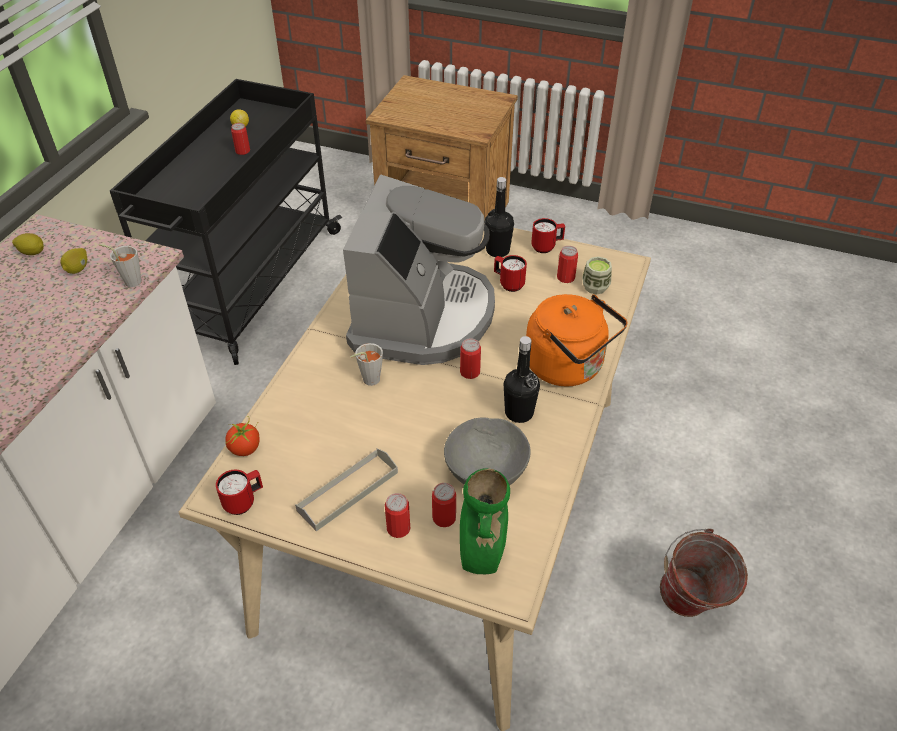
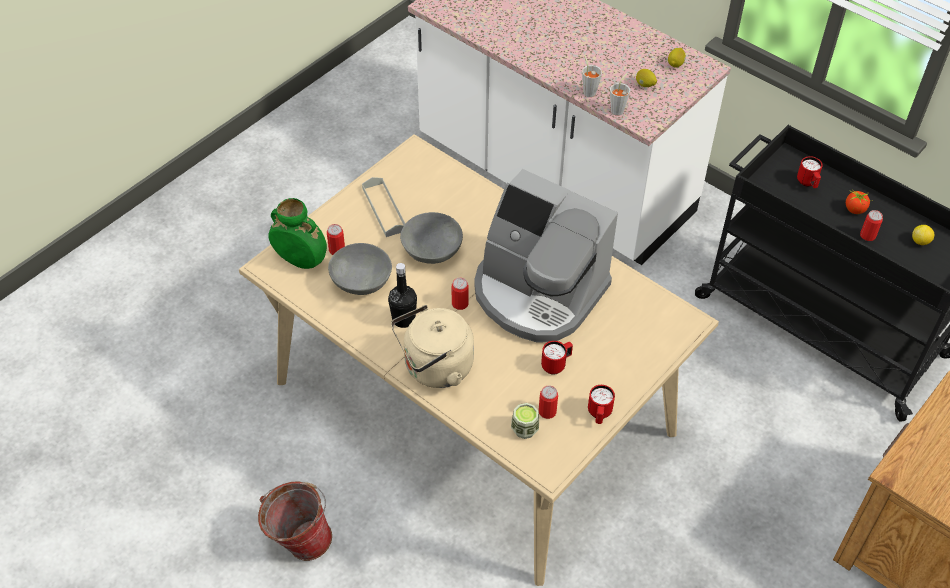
camera: 110 degrees right, 5 degrees up
(244, 502) = (403, 161): red mug -> red mug (808, 183)
(245, 448) = (447, 168): tomato -> tomato (855, 209)
(367, 381) = (480, 242): grey cup -> grey cup (588, 91)
(398, 528) = (342, 226): can -> none
(403, 419) = (432, 252): none -> grey bowl
(497, 250) = (608, 373): black bottle -> none
(568, 367) = (434, 368): orange kettle -> beige kettle

